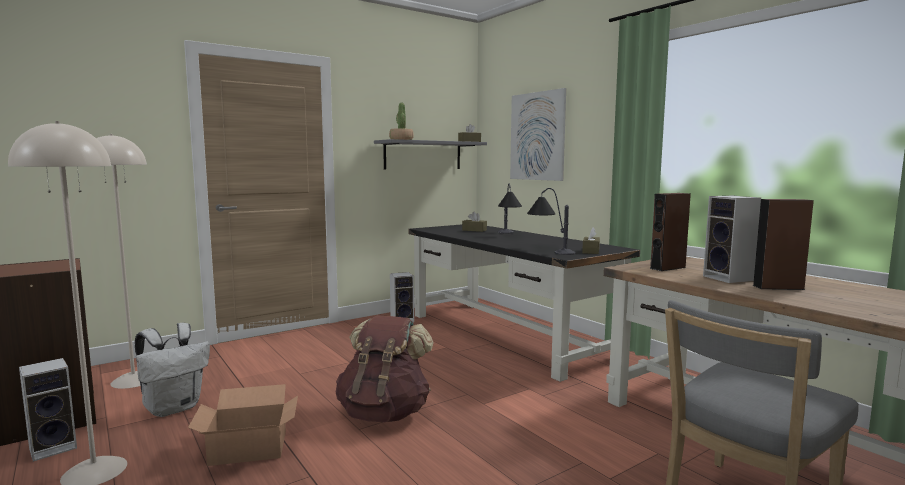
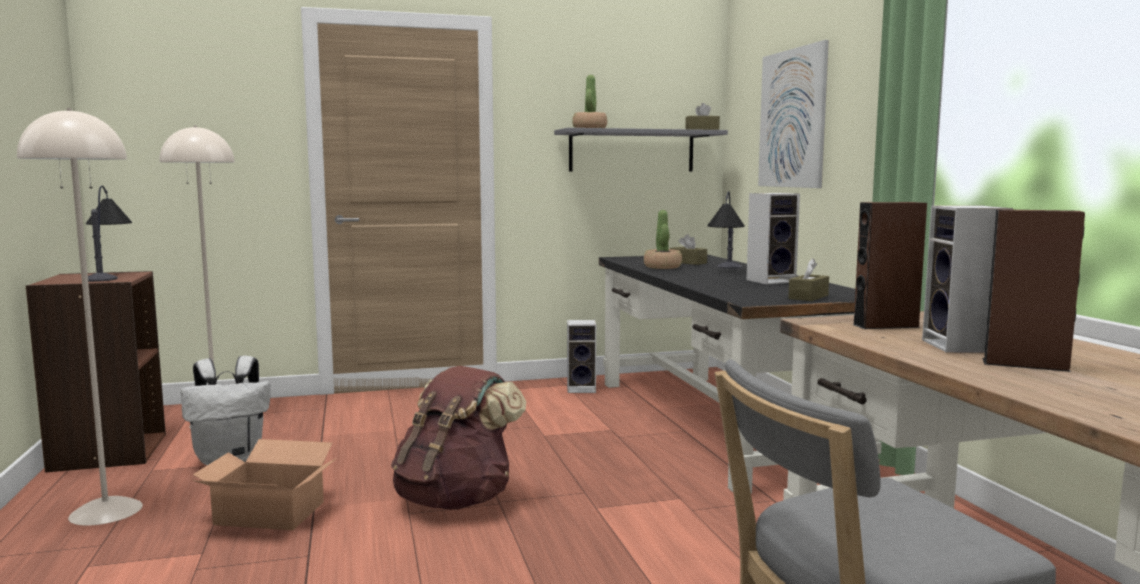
camera: 20 degrees right, 0 degrees up
(55, 447) = (91, 481): speaker -> speaker (771, 281)
(465, 234) = (662, 267): none -> potted plant
(549, 250) = (744, 292): table lamp -> table lamp (108, 275)

